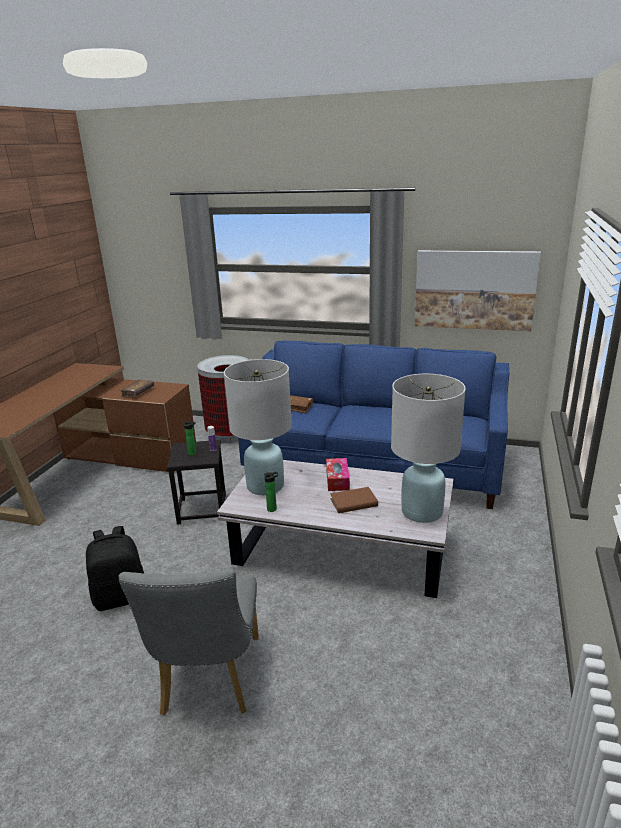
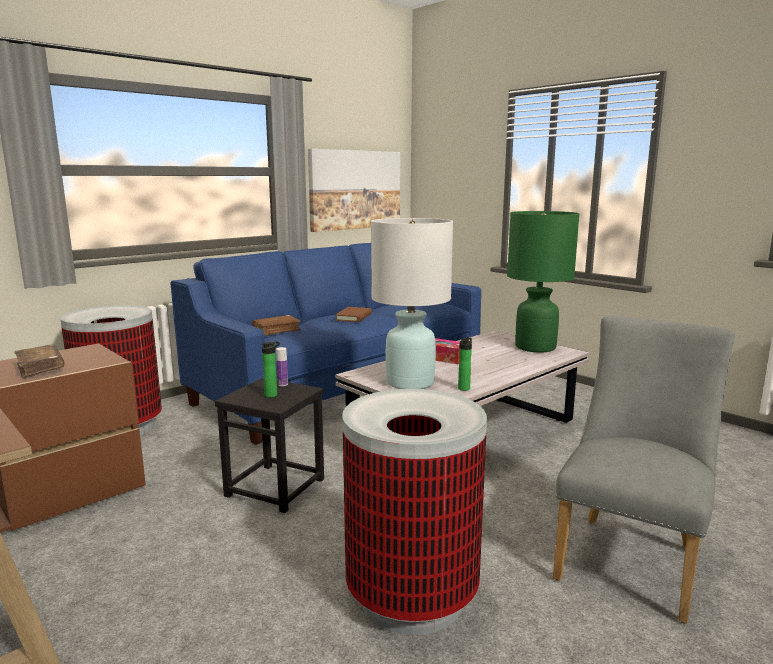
camera: 60 degrees left, 10 degrees down
(121, 597) = (411, 596): black backpack -> trash can
(209, 682) = (631, 558): grey chair -> grey chair turned 90 degrees counterclockwise
(354, 502) = (493, 361): brown book -> brown book (353, 317)
(422, 512) = (536, 347): white table lamp -> green table lamp

